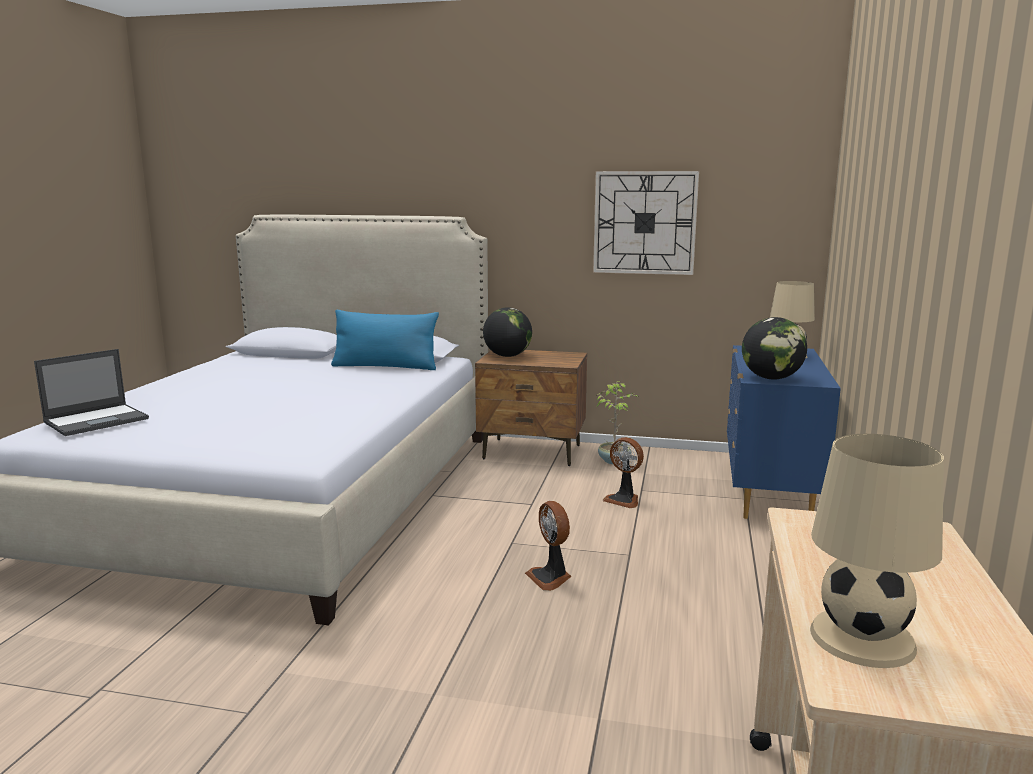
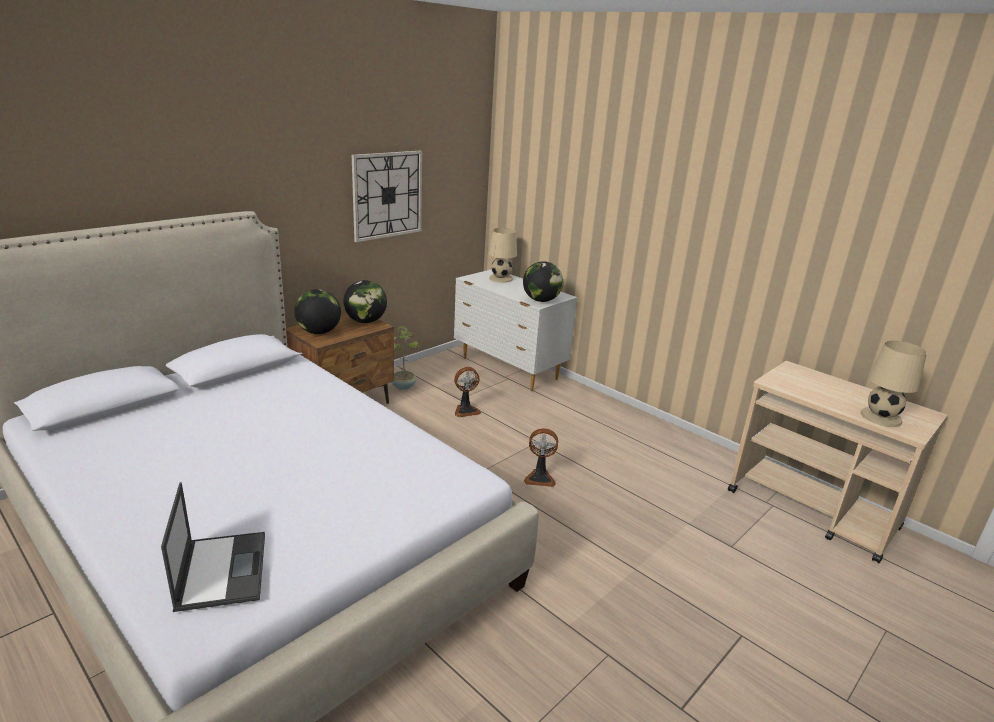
camera: 60 degrees left, 10 degrees up
(385, 366) = (257, 381): blue pillow -> none
(565, 359) = (365, 321): none -> globe
(769, 492) = (509, 369): blue dresser -> white dresser

